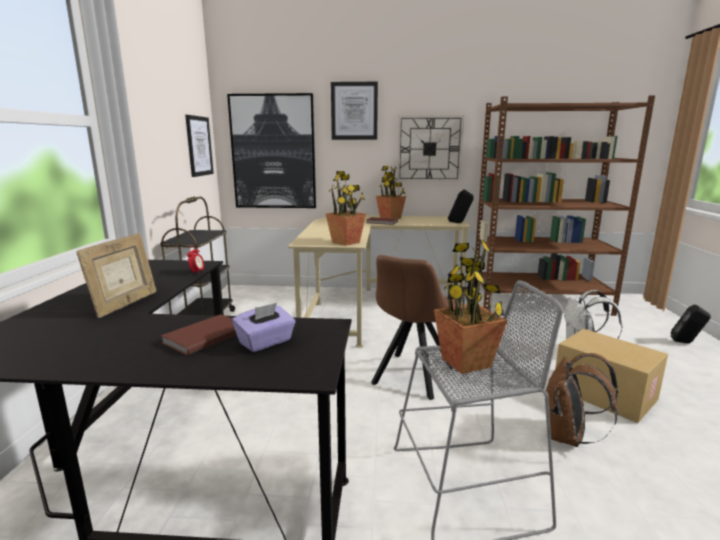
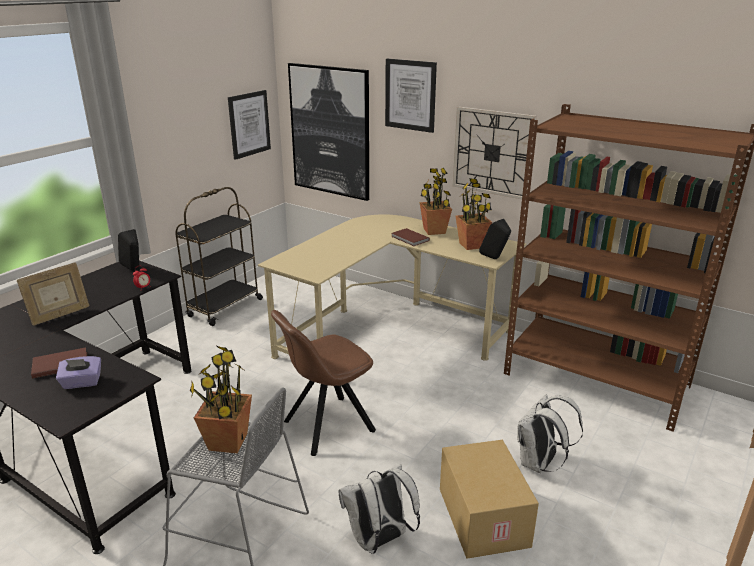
camera: 30 degrees right, 10 degrees up
(346, 242) = (314, 270): potted plant -> potted plant (472, 245)
(568, 437) = (379, 540): brown backpack -> white backpack
(686, 343) = (704, 502): black speaker -> black speaker (134, 271)

